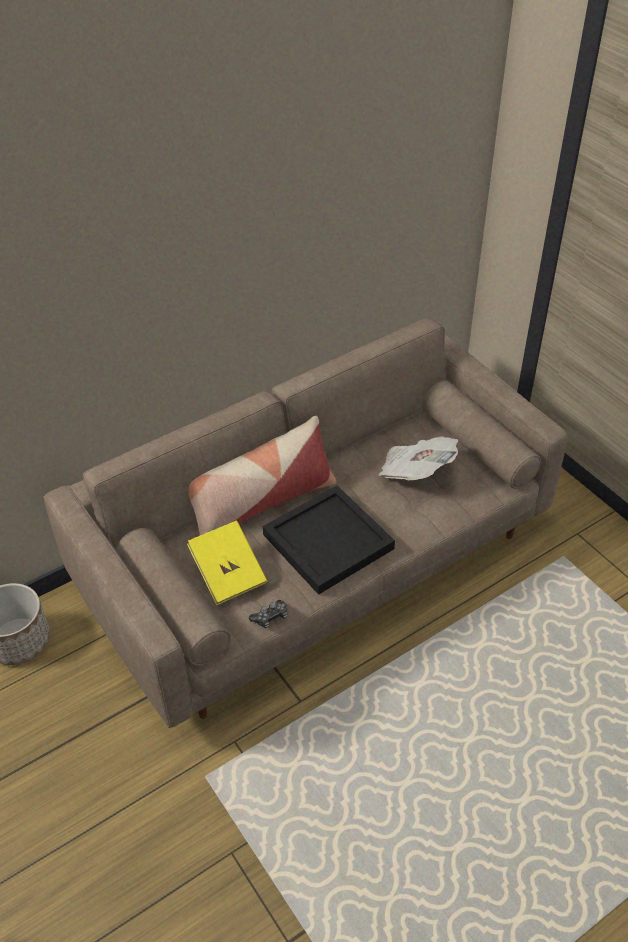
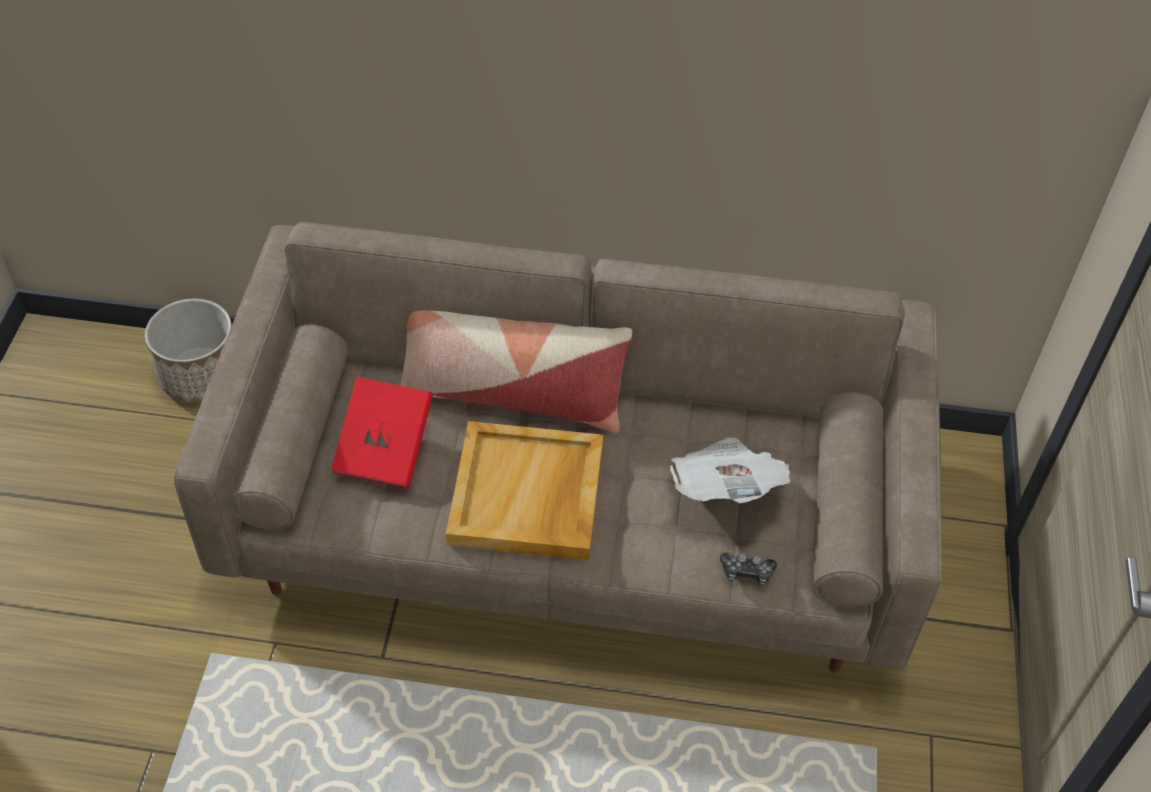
camera: 40 degrees right, 5 degrees up
(228, 573) = (385, 448): yellow book -> red book
(270, 617) = (371, 529): game controller -> game controller (746, 573)
(329, 542) = (528, 495): black tray -> beige tray

